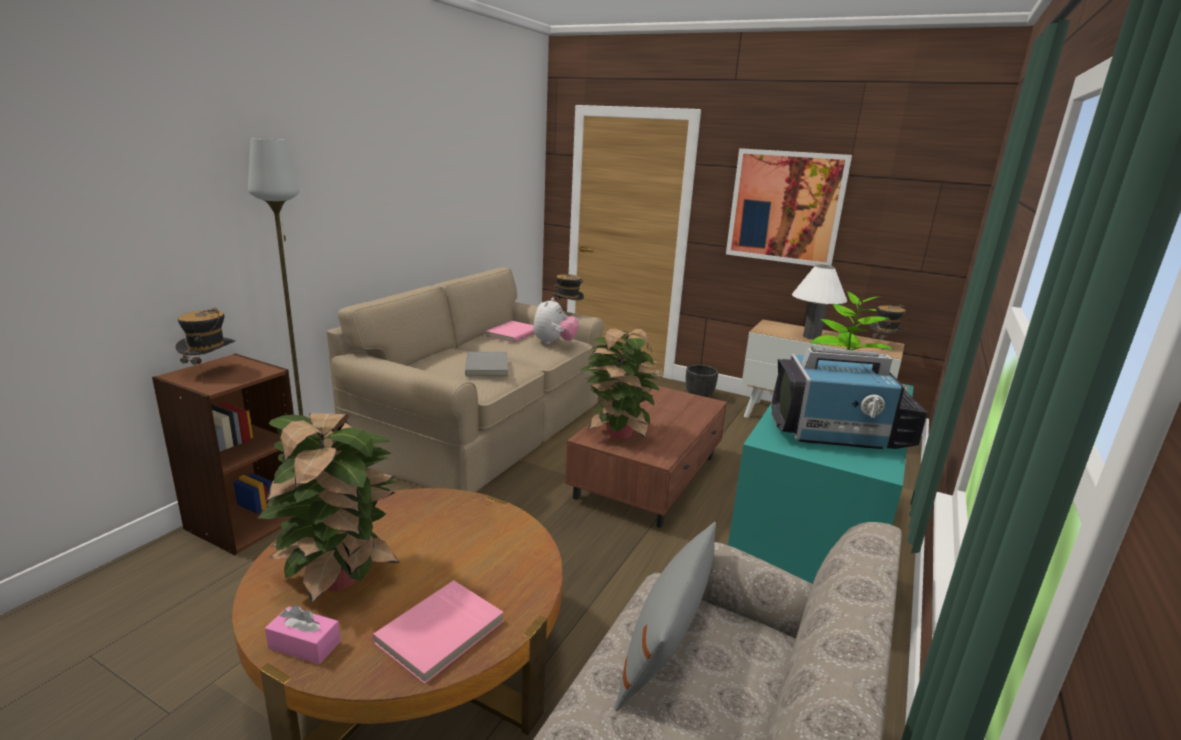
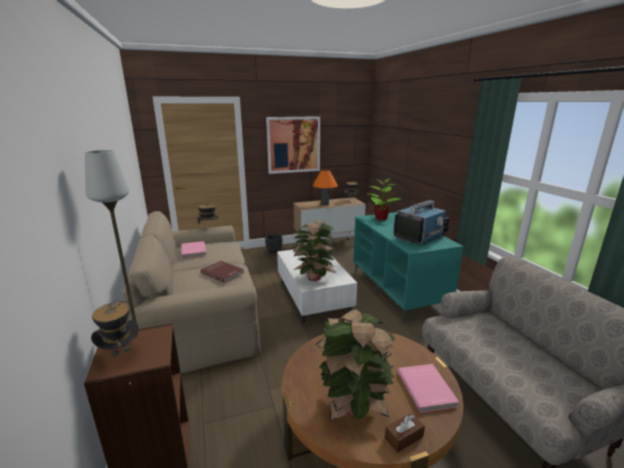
camera: 45 degrees left, 0 degrees up
(304, 645) = (403, 437): pink tissue box -> brown tissue box
(488, 366) = (223, 272): grey book -> red book
(554, 343) = (224, 247): plush toy -> none
(649, 476) = (313, 295): brown coffee table -> white coffee table
(667, 643) = (474, 336): grey pillow -> none
(811, 337) = (324, 204): white table lamp -> orange table lamp

